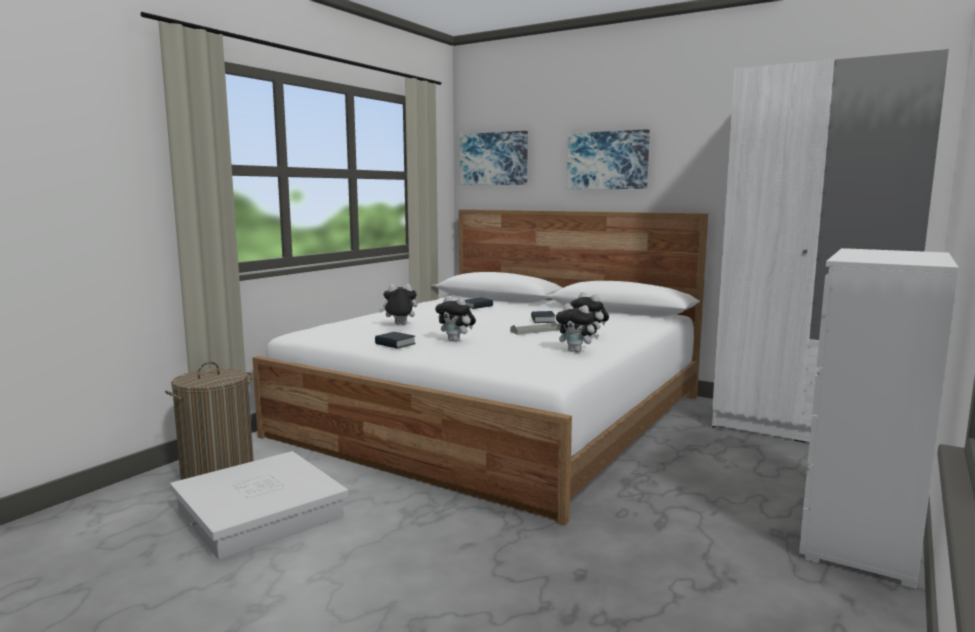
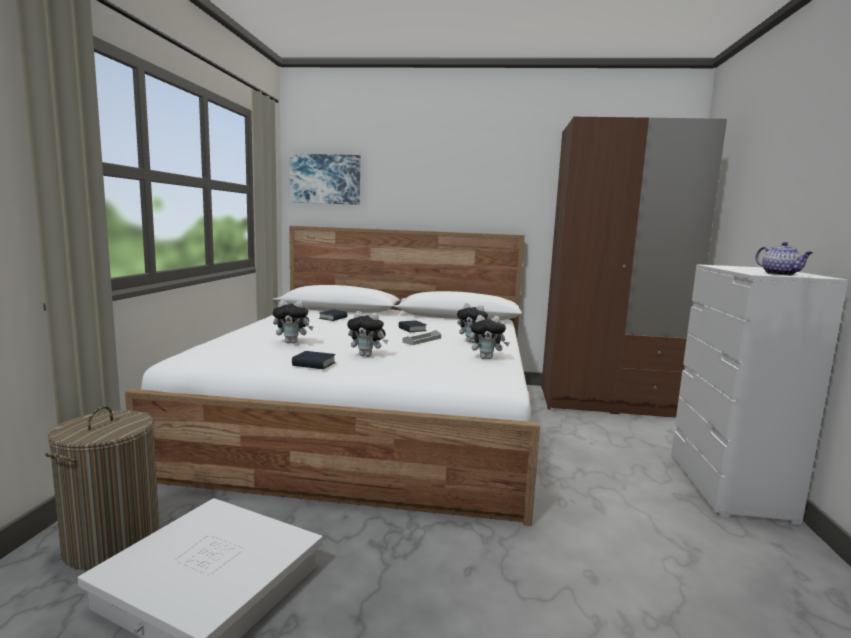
camera: 25 degrees left, 0 degrees up
(399, 325) = (292, 342): plush toy -> plush toy turned 150 degrees counterclockwise
(607, 160) = (437, 187): picture -> none
(806, 428) = (608, 402): white wardrobe -> brown wardrobe
(879, 260) = (780, 274): none -> teapot

